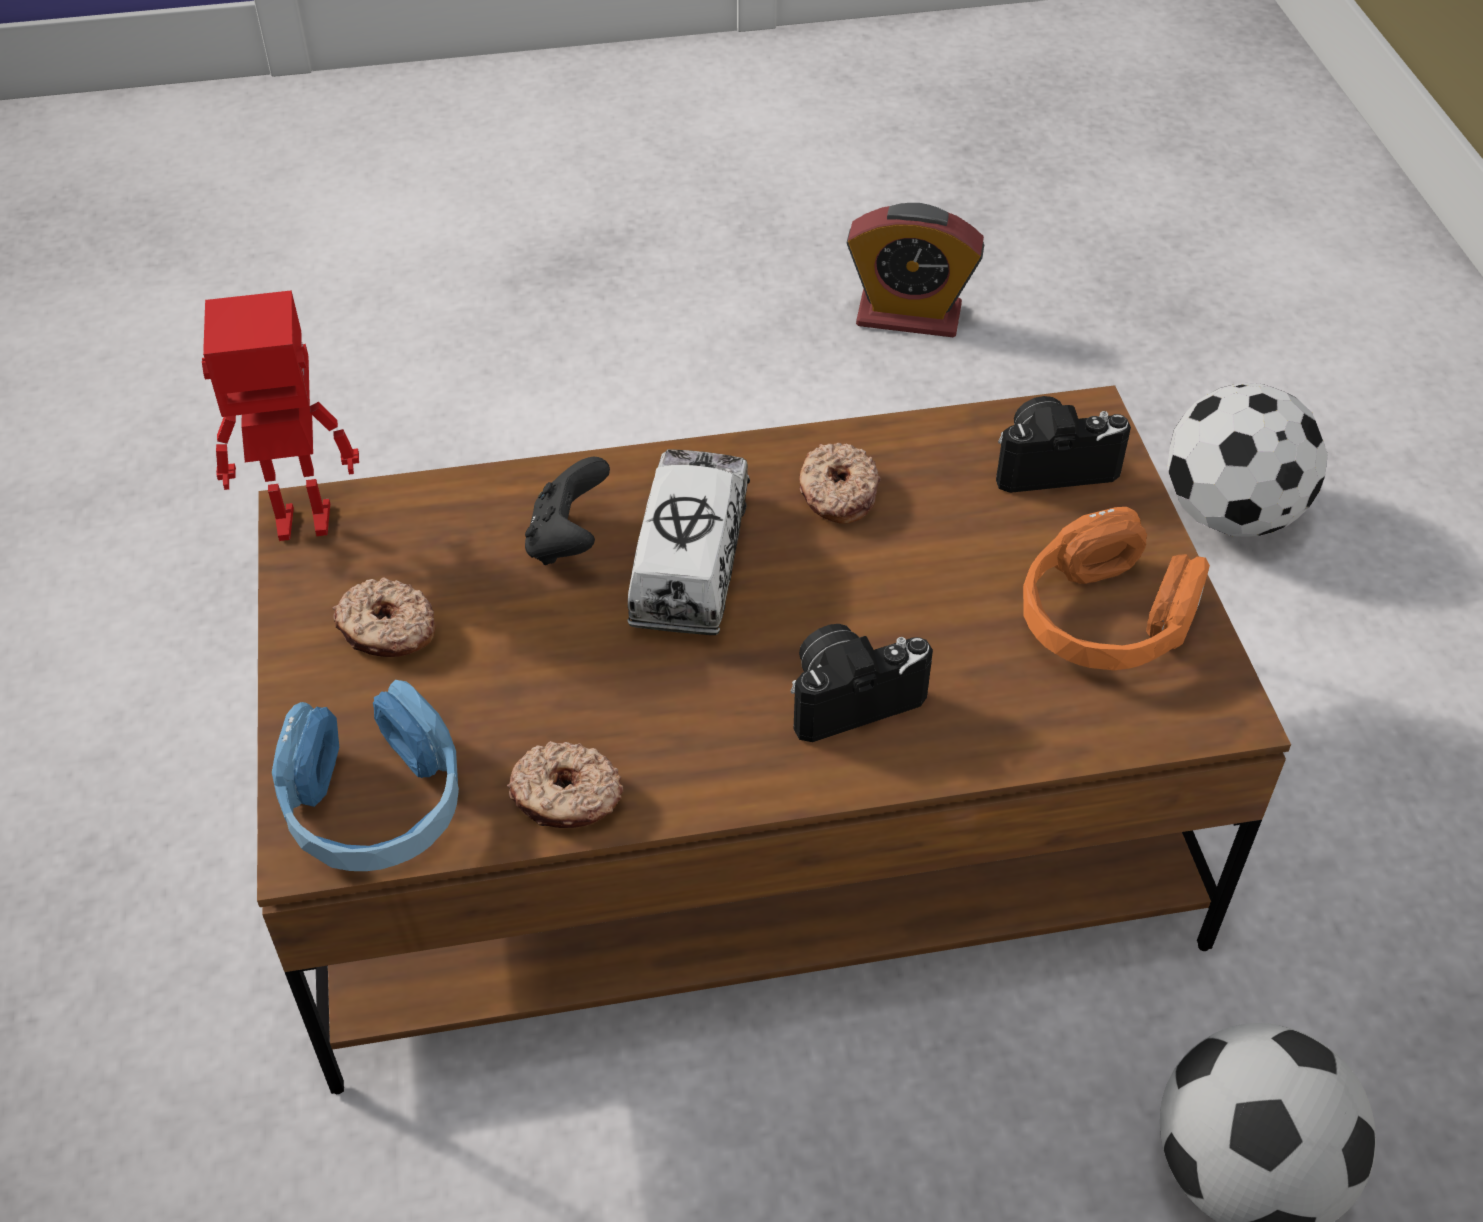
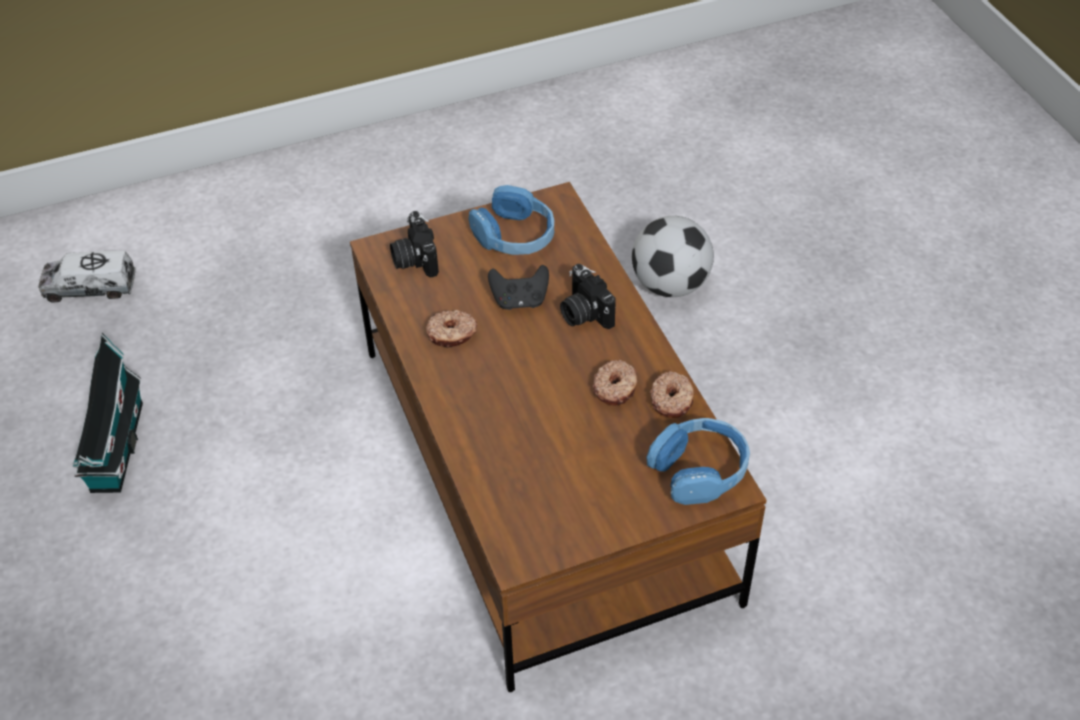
camera: 100 degrees left, 0 degrees up
(303, 525) = (524, 558): toy robot -> none
(388, 631) = (592, 495): donut -> donut (616, 388)
(568, 540) = (509, 435): black game controller -> black game controller (520, 301)
(690, 560) = (512, 383): toy truck -> toy truck (90, 287)
(908, 316) = (116, 450): alarm clock -> toy house
(1105, 619) = (514, 236): orange headphones -> blue headphones
(1232, 514) = (291, 294): football -> none

